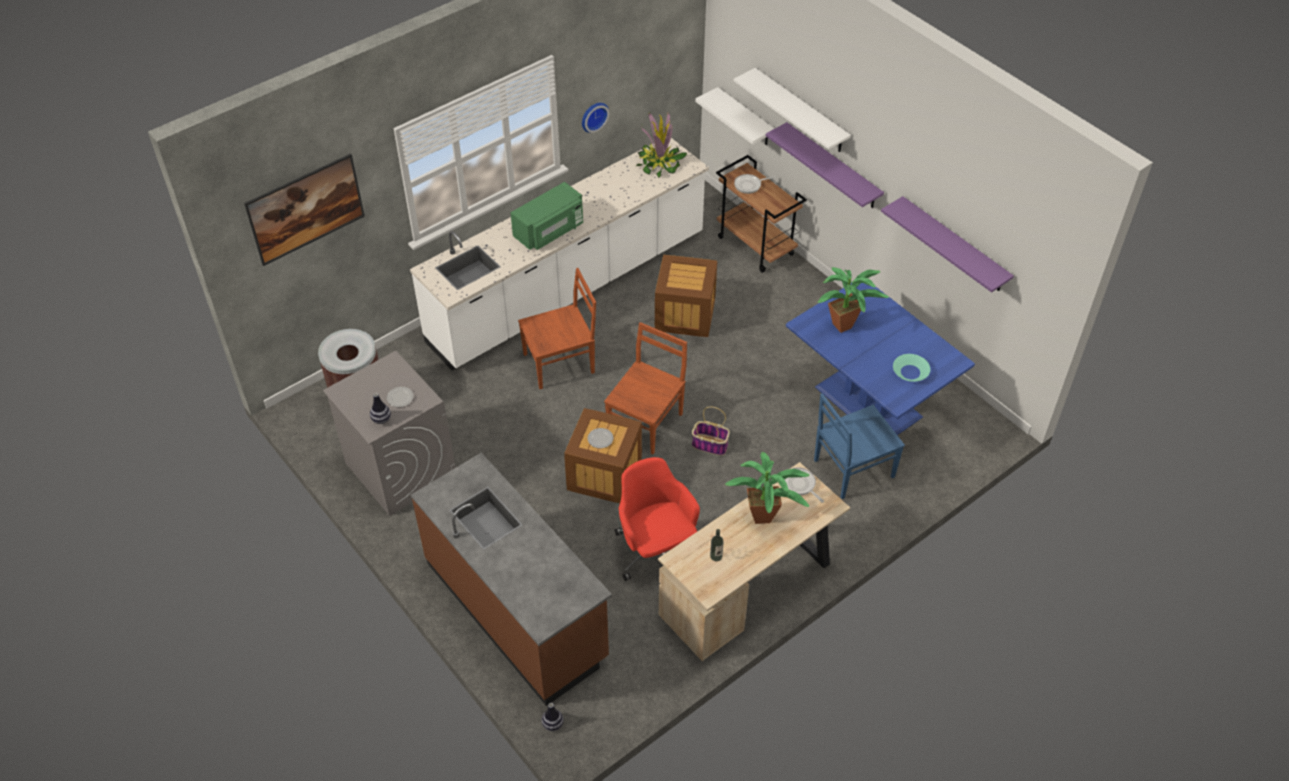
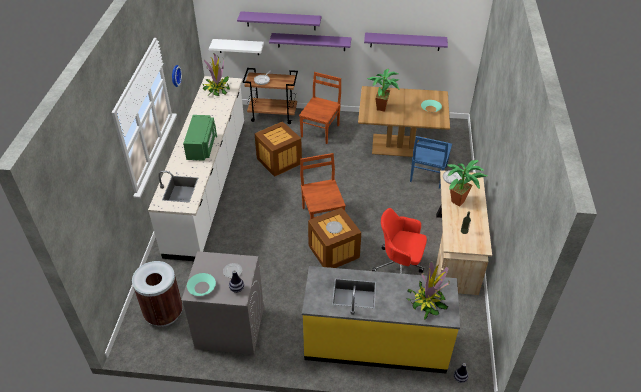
camera: 45 degrees left, 5 degrees down
(310, 224) = (95, 203): picture -> none
(354, 392) = (202, 287): none -> turquoise bowl
(517, 610) = (376, 343): brown counter -> yellow counter
(543, 589) = (426, 302): none -> potted plant
(561, 363) = (248, 219): brown chair -> brown chair (320, 130)
(710, 445) = (362, 205): basket -> none
(800, 111) = (281, 20): white shelf -> purple shelf
(867, 403) = (399, 146): blue dining table -> brown dining table

